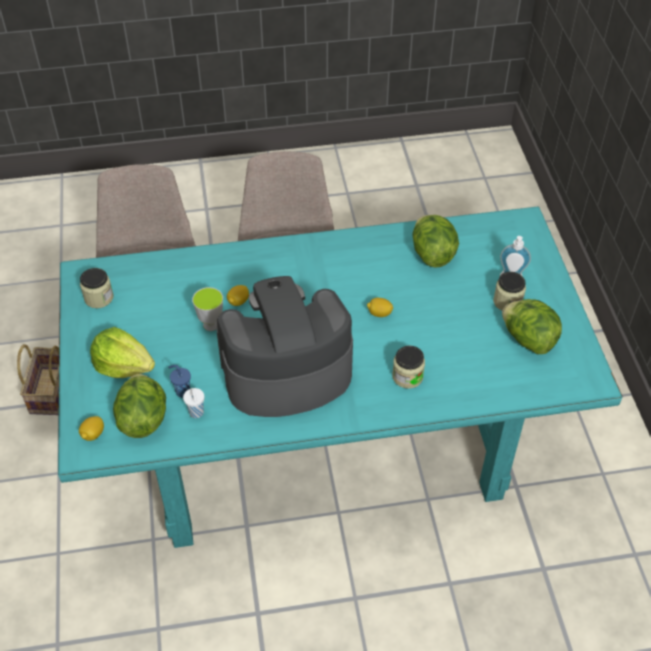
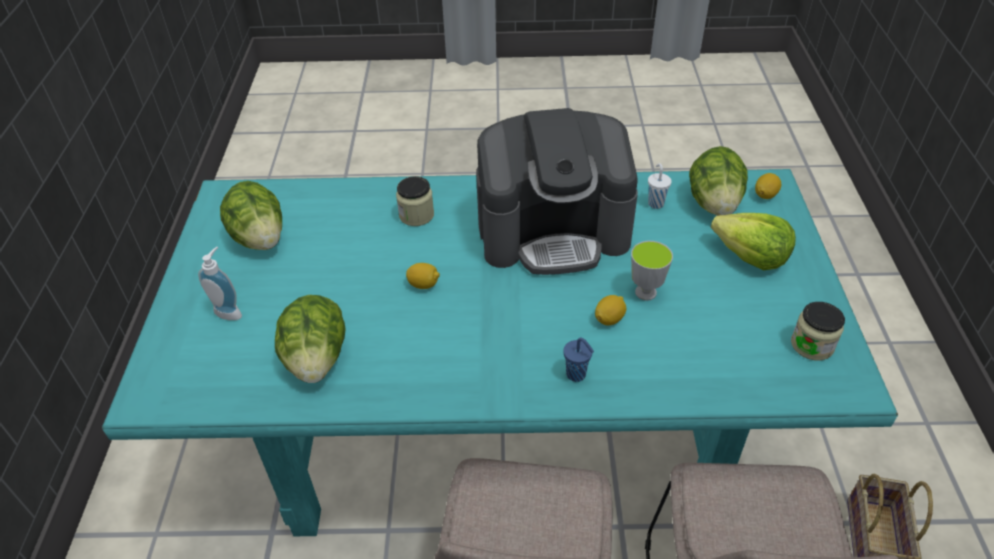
camera: 170 degrees left, 5 degrees down
(182, 391) = (674, 224): blue cup -> blue cup (577, 375)
(507, 302) = (254, 282): jar -> none

